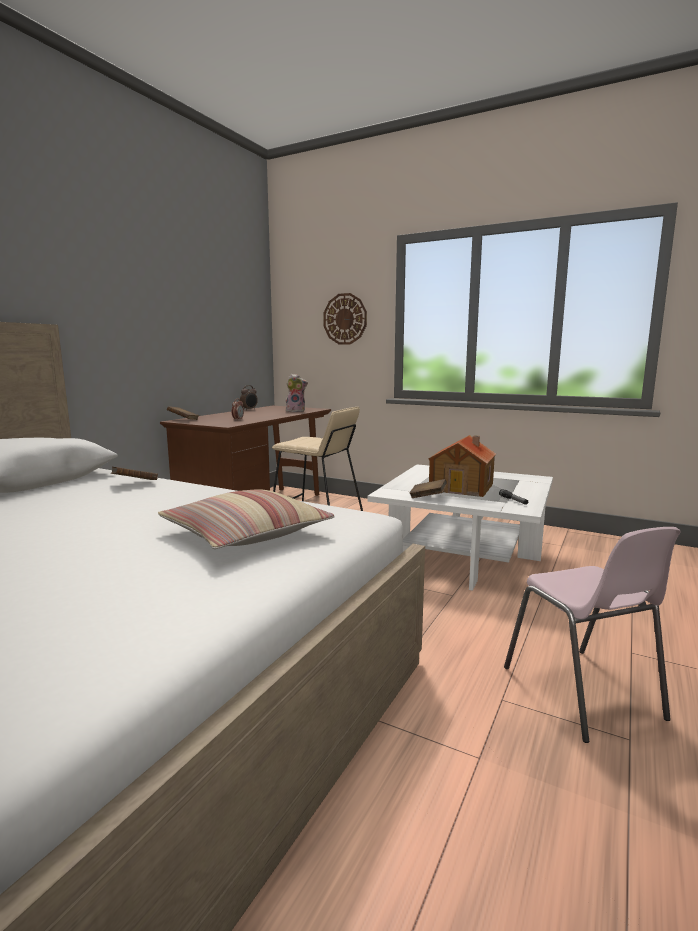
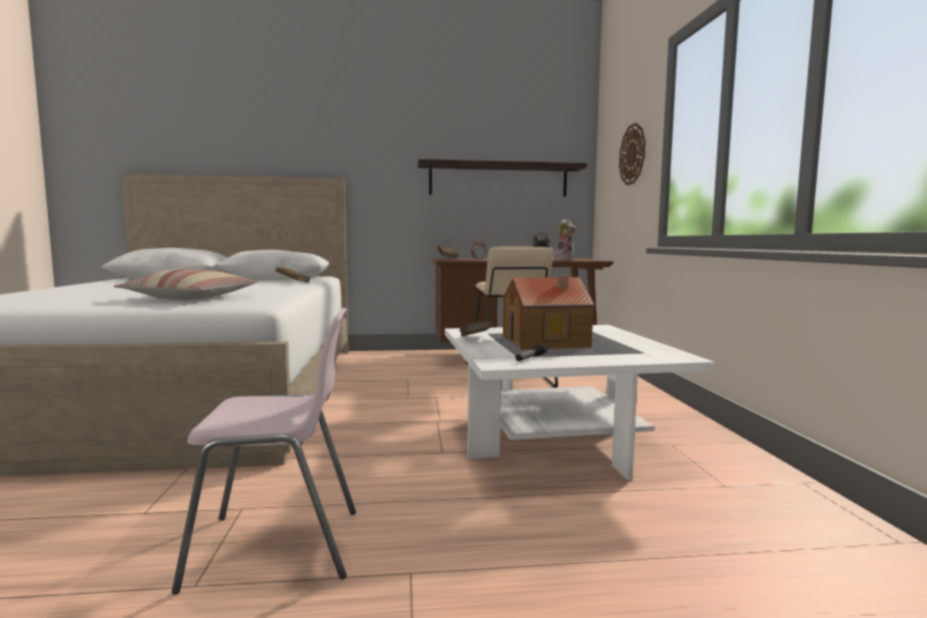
camera: 55 degrees right, 5 degrees down
(208, 331) = (498, 180): none -> shelf
(582, 693) = (278, 548): pink chair -> pink chair turned 135 degrees counterclockwise

